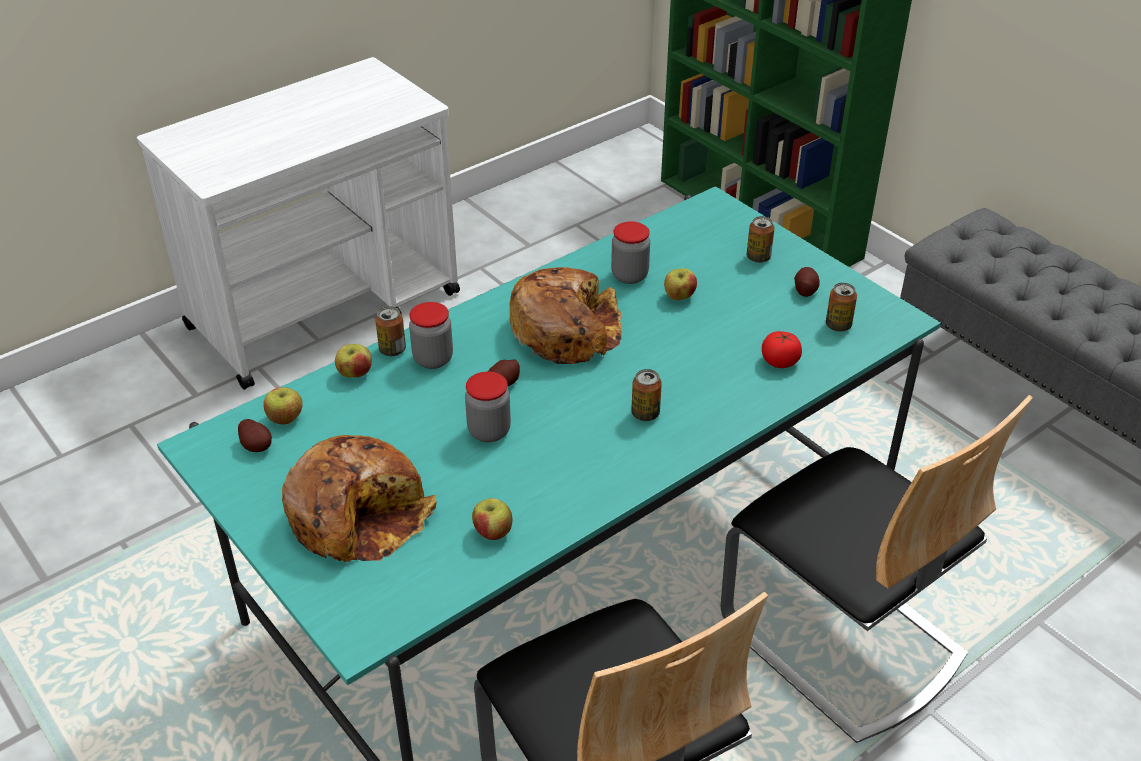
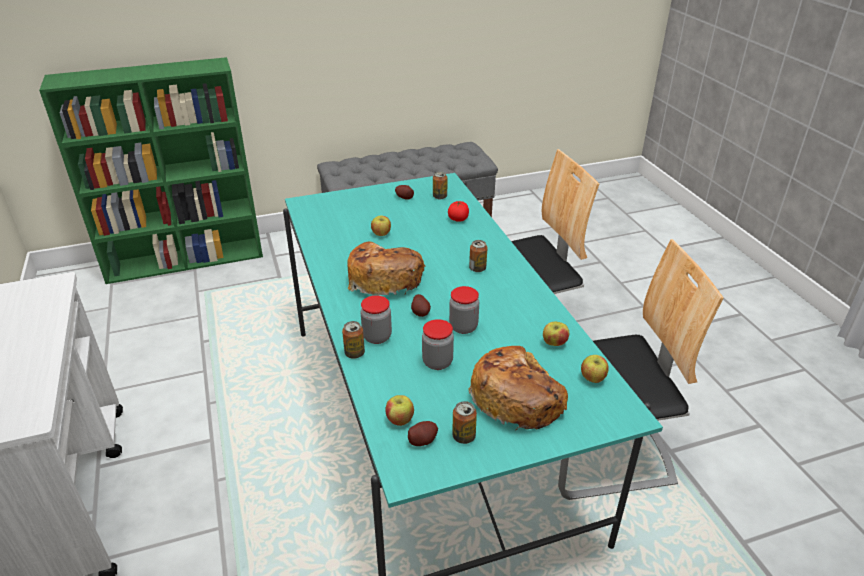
camera: 70 degrees left, 5 degrees down
(355, 374) = (370, 375): apple -> apple (593, 378)
(629, 275) = (348, 245): jar -> jar (437, 362)
(758, 257) = (365, 202): can -> can (463, 436)

